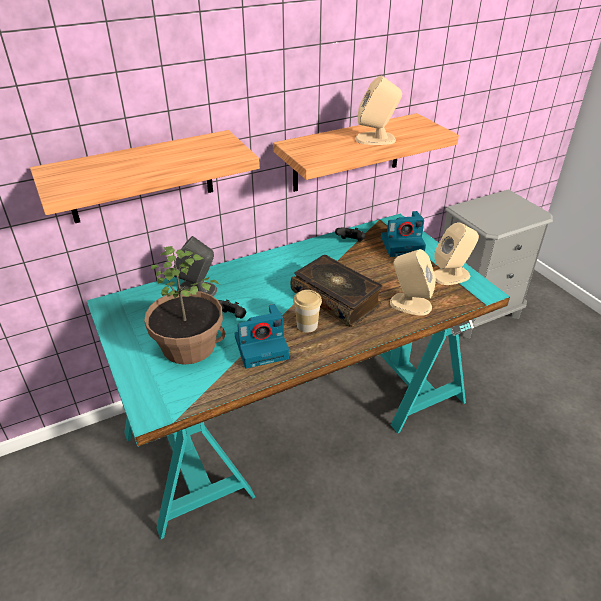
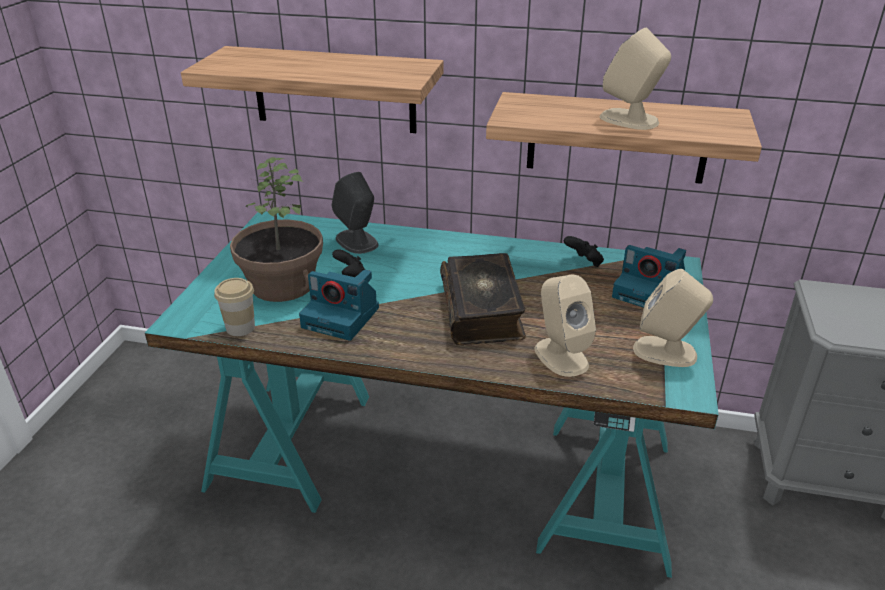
camera: 40 degrees right, 5 degrees down
(307, 325) = (413, 320): cup -> cup (240, 328)

